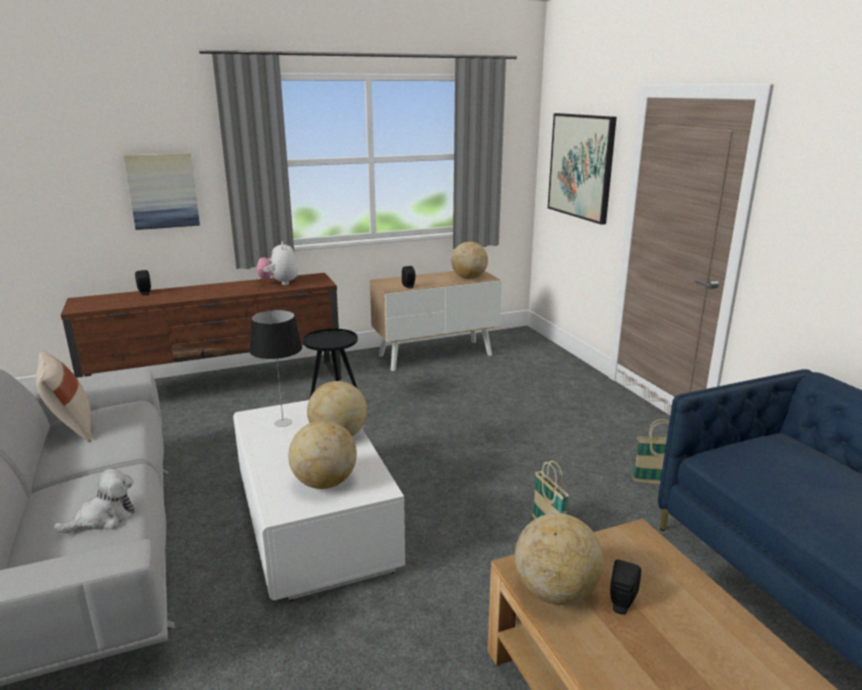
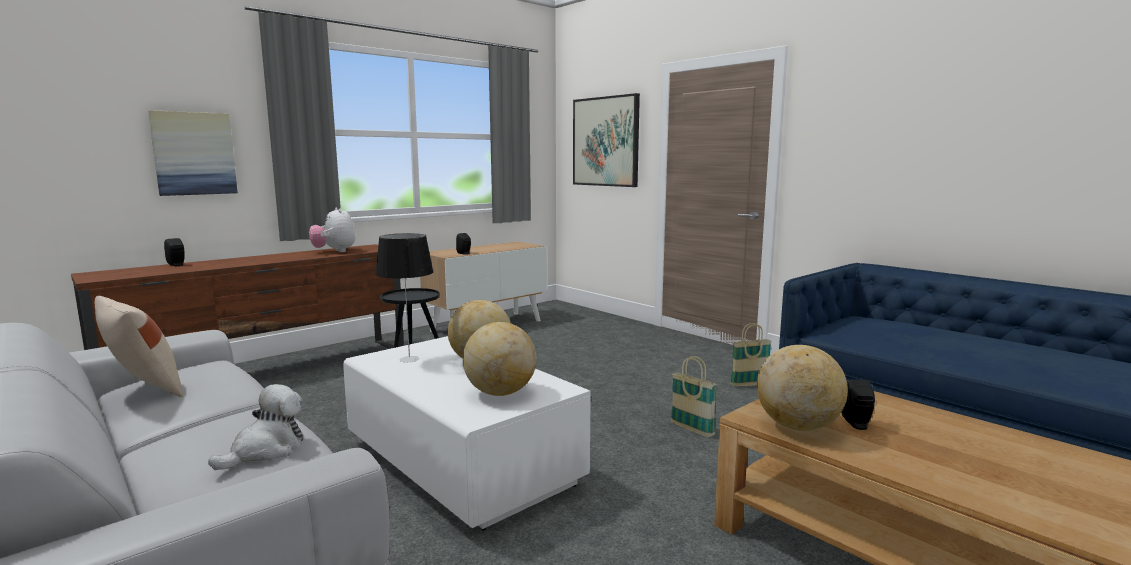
camera: 20 degrees left, 10 degrees down
(469, 278) = (515, 246): globe -> none

